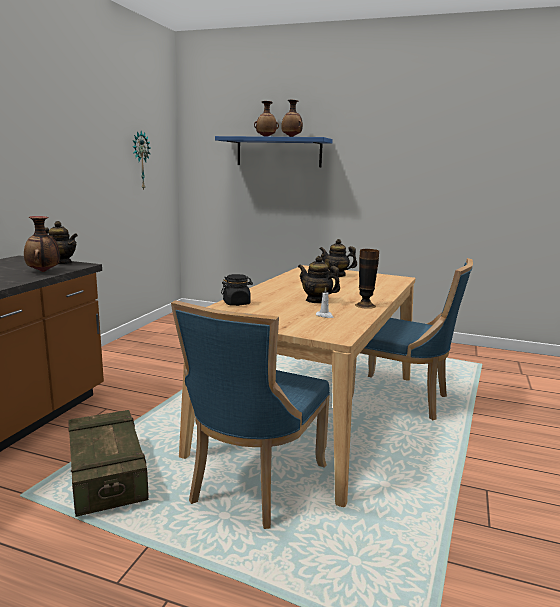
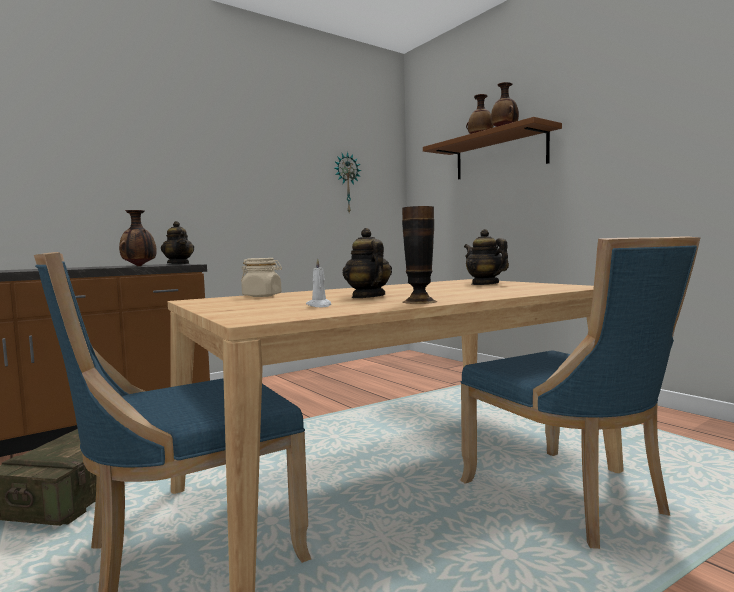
camera: 35 degrees right, 10 degrees down
(236, 303) = (262, 296): black jar -> beige jar
(278, 152) = (499, 155): blue shelf -> brown shelf

